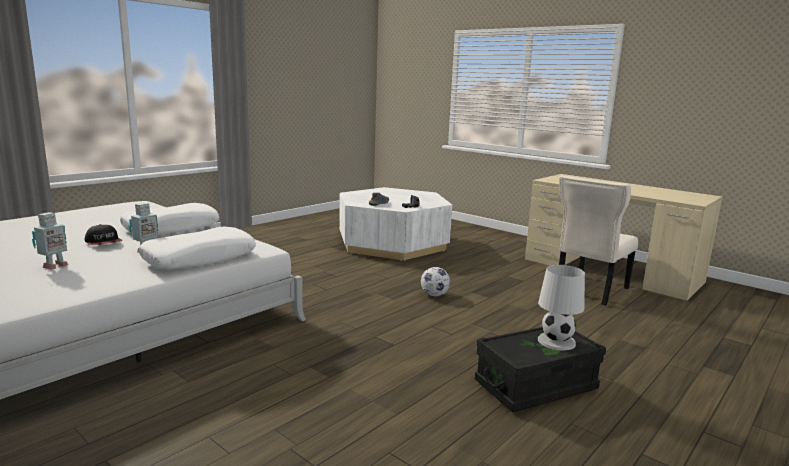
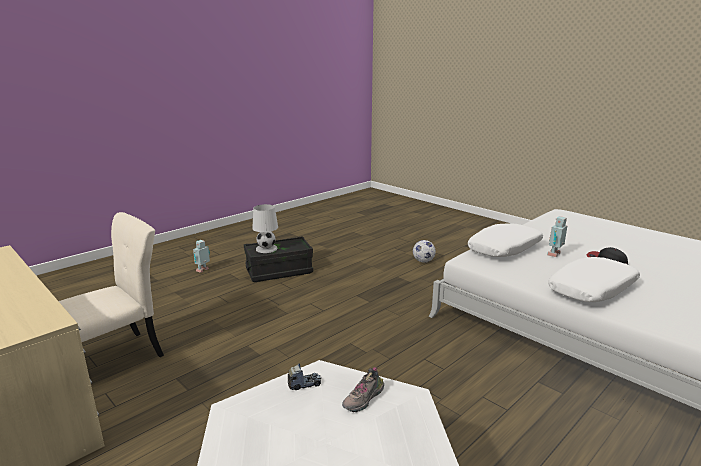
camera: 175 degrees left, 5 degrees up
(53, 266) = (588, 239): toy robot -> toy robot (203, 270)
(434, 295) = (305, 349): football -> football (423, 261)

